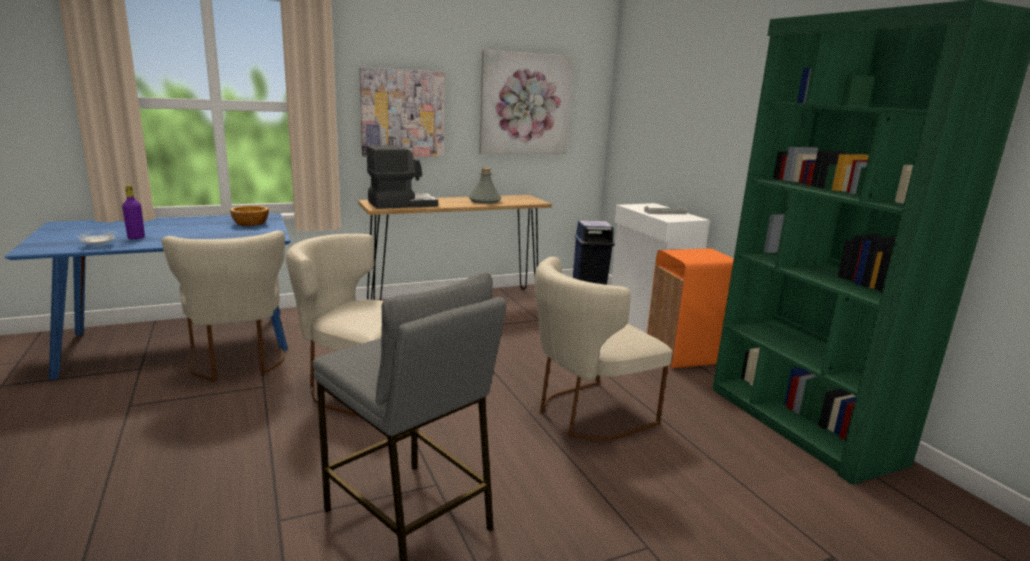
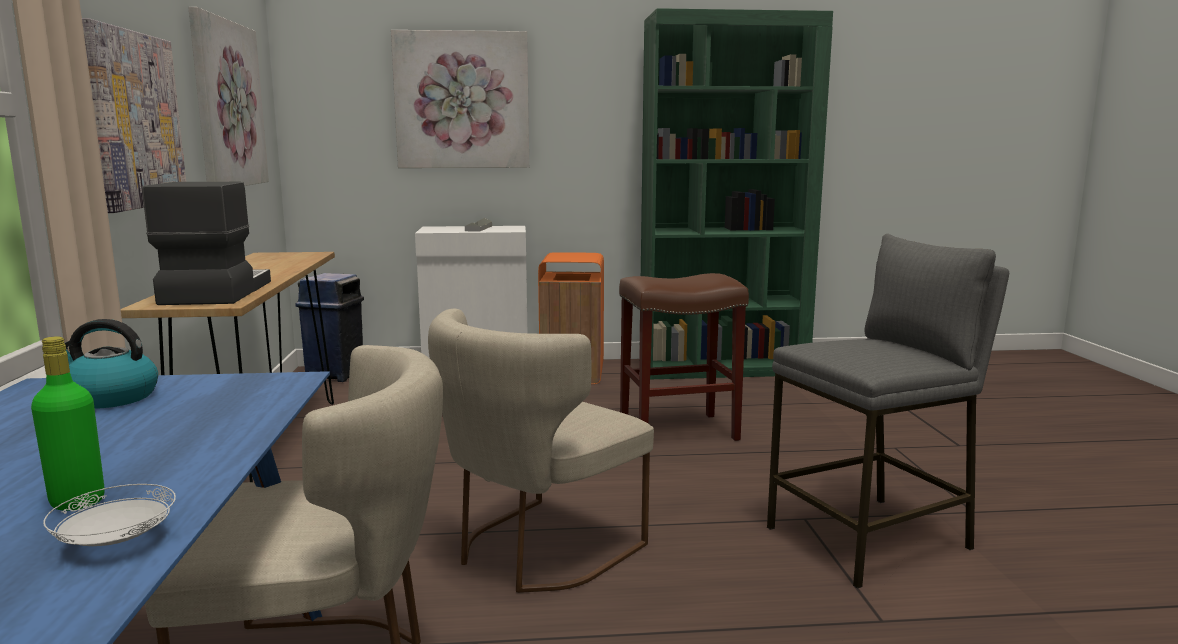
camera: 70 degrees left, 5 degrees down
(136, 237) = (77, 502): purple bottle -> green bottle
(250, 224) = (110, 398): bowl -> kettle
(485, 201) = (269, 266): grey bottle -> none
(587, 414) = (677, 431): beige chair -> brown stool
(692, 106) = (462, 100): none -> picture

